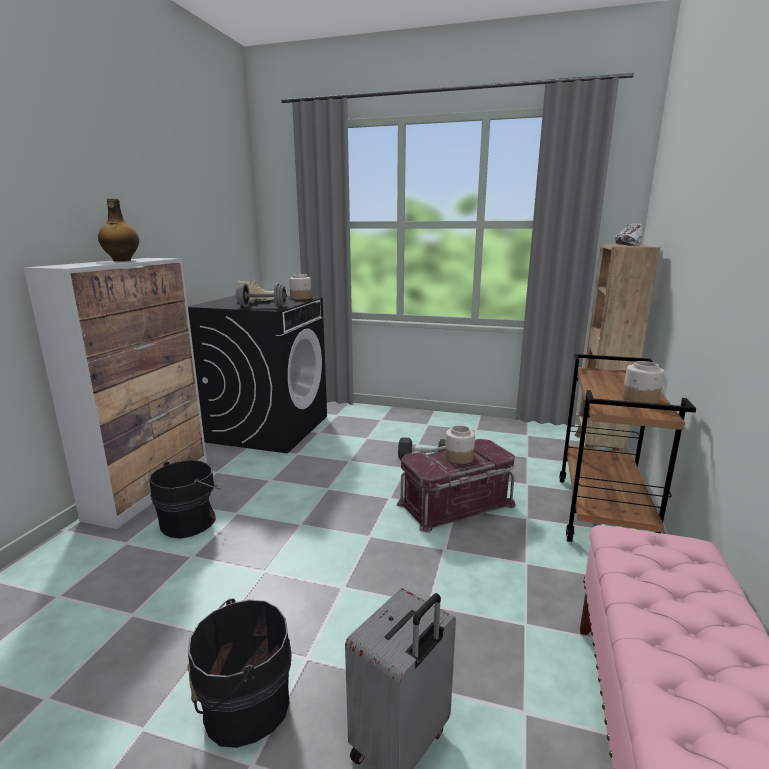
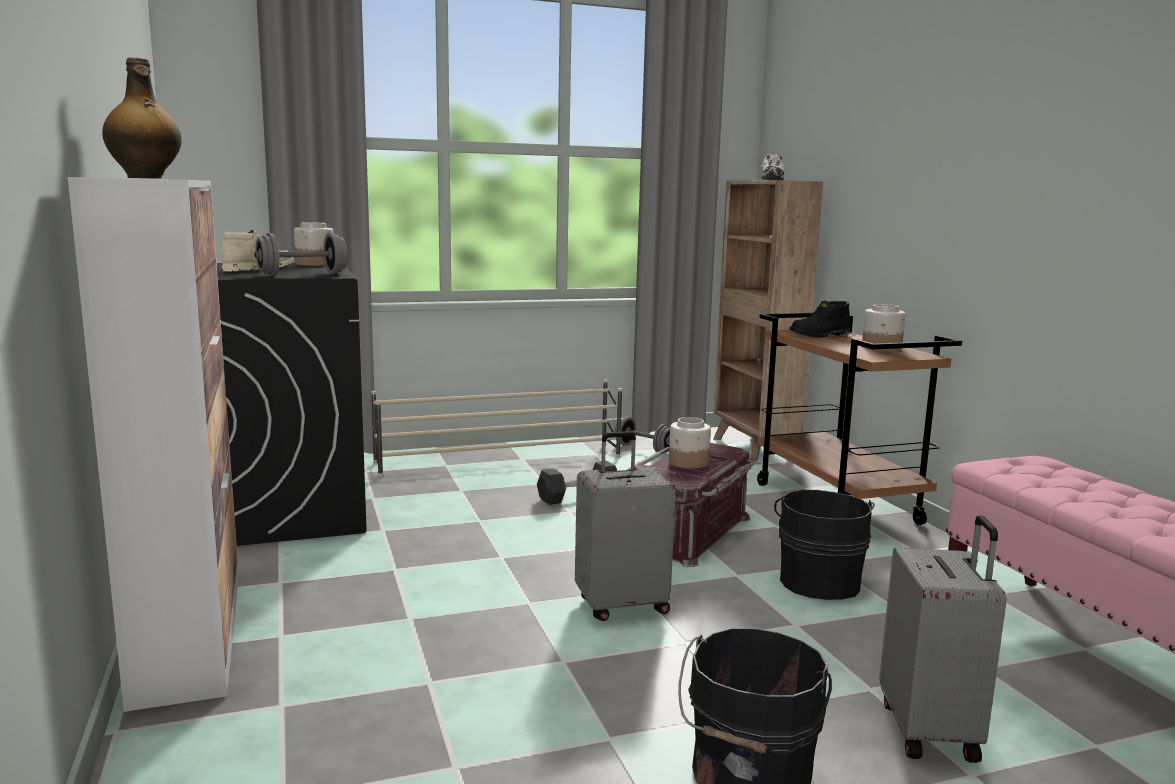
camera: 35 degrees left, 5 degrees down
(191, 521) = (350, 648): black bucket -> black bucket (819, 580)
(345, 545) = (621, 605): none -> grey suitcase
(414, 422) = (500, 460): none -> beige shoe rack
(513, 433) = (643, 449): none -> grey dumbbell
(611, 378) = (820, 335): none -> black boot

